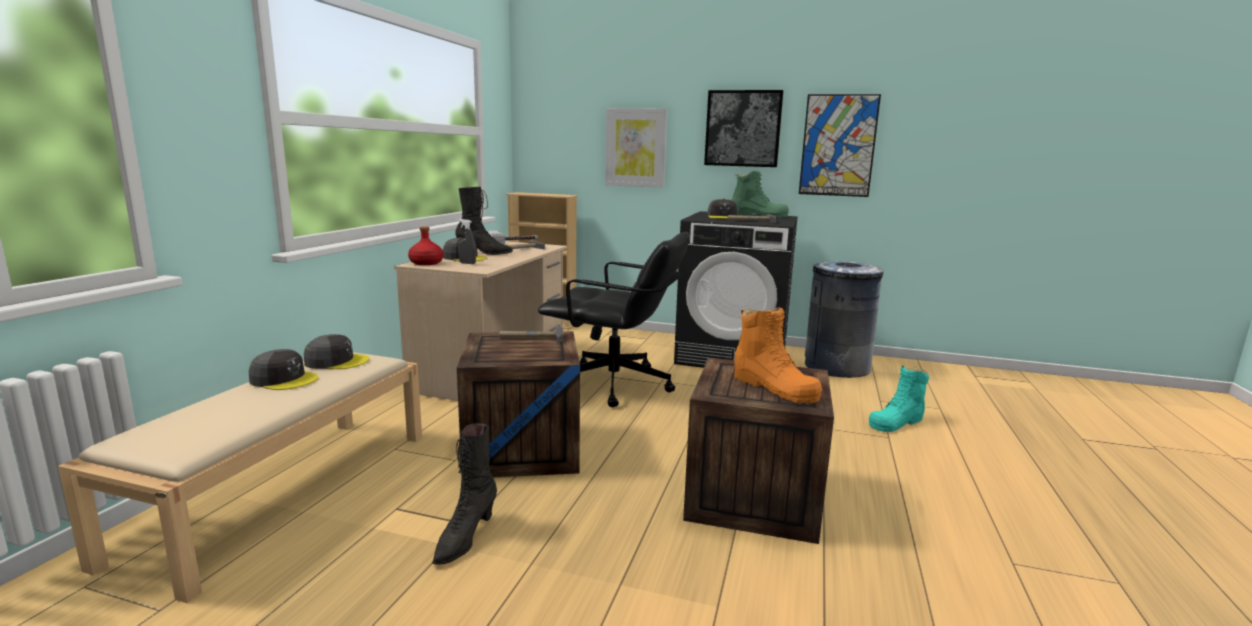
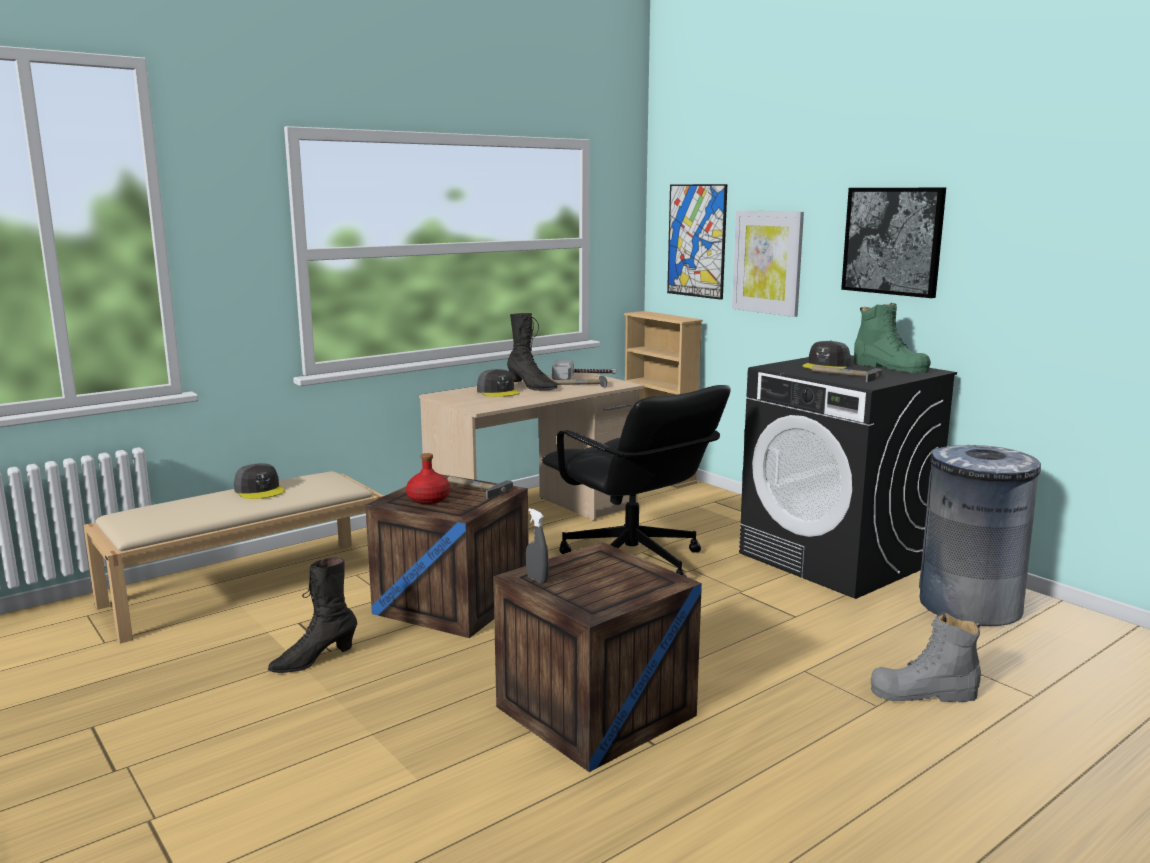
camera: 35 degrees right, 0 degrees up
(336, 361) = (315, 482): grey cap -> none
(426, 263) = (451, 394): red bottle -> red bottle (428, 499)
(467, 263) = (486, 399): grey spray bottle -> grey spray bottle (537, 579)
(774, 387) = (596, 586): orange boot -> none
(838, 145) = (1020, 270): picture -> picture (696, 241)
(896, 422) = (923, 693): turquoise boot -> grey boot

